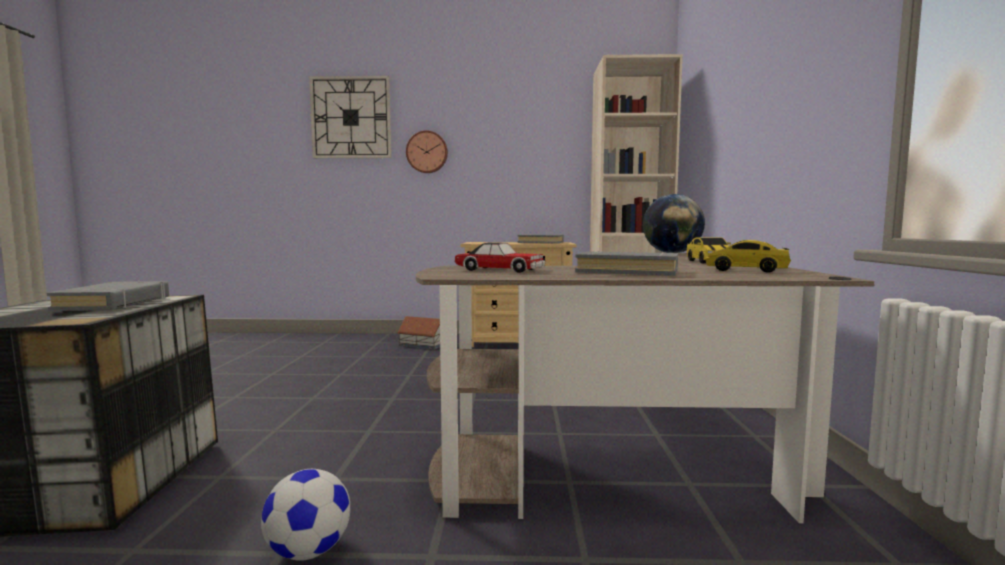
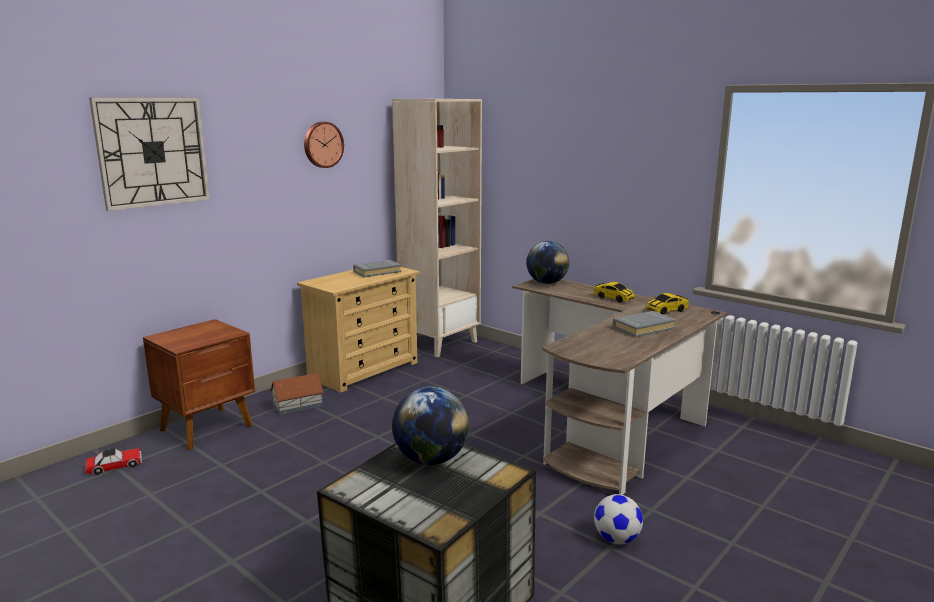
camera: 50 degrees left, 10 degrees up
(115, 303) = (431, 459): grey book -> globe
(350, 340) = (208, 428): none -> brown nightstand
(427, 152) = (247, 188): wall clock -> wall clock (322, 144)
(500, 270) = (598, 345): toy car -> toy car (115, 466)

